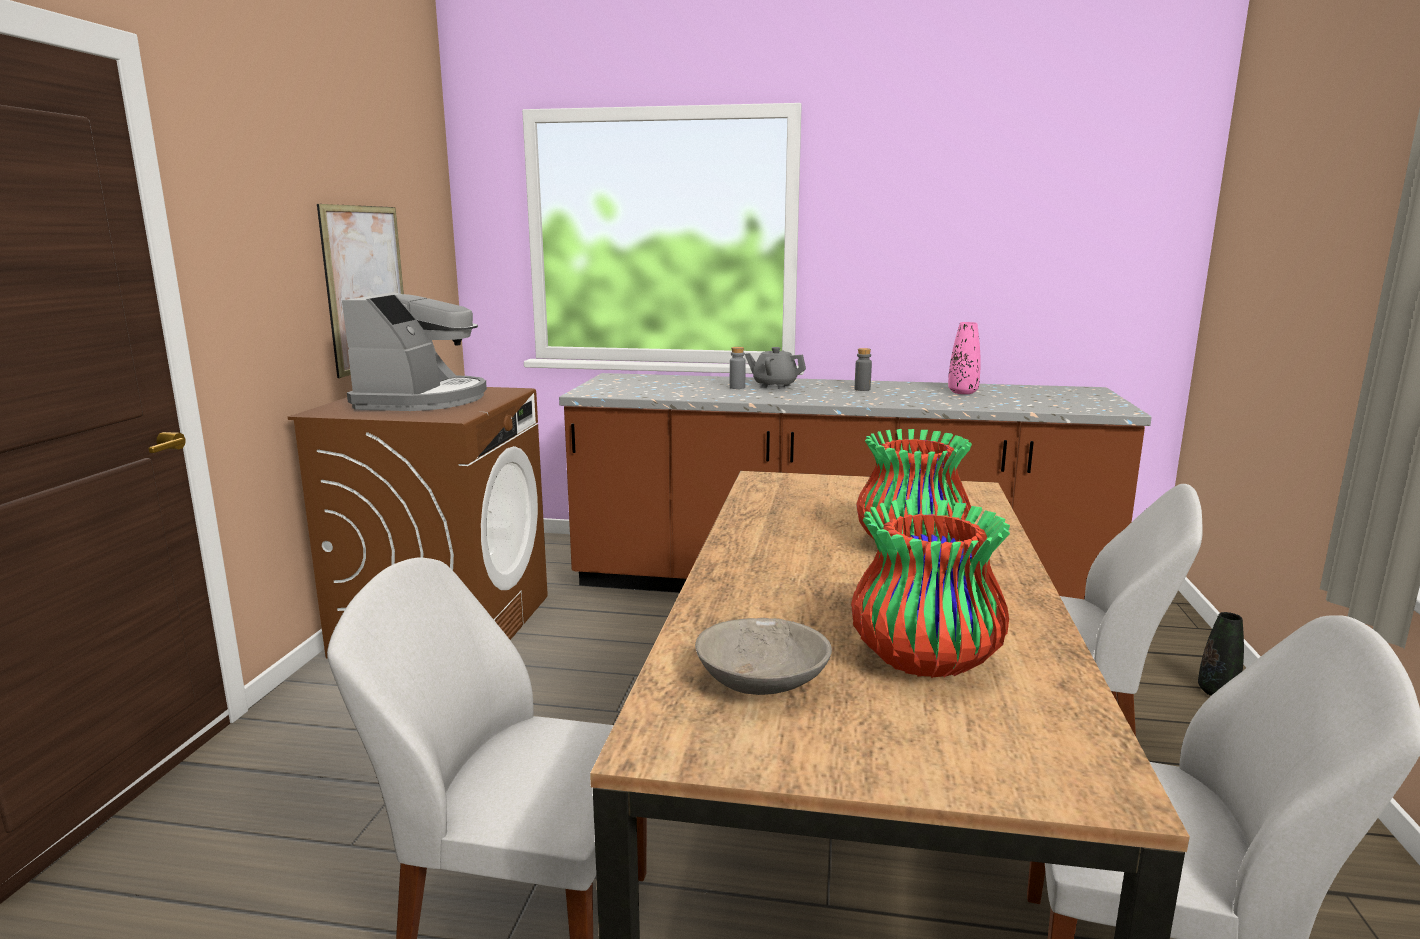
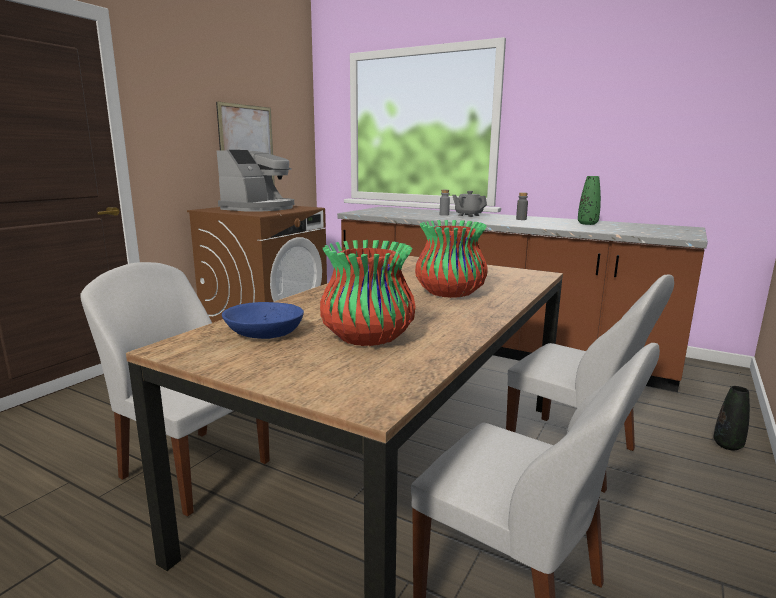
camera: 20 degrees right, 0 degrees up
(762, 680) = (264, 334): grey bowl -> blue bowl
(962, 392) = (587, 224): pink vase -> green vase

